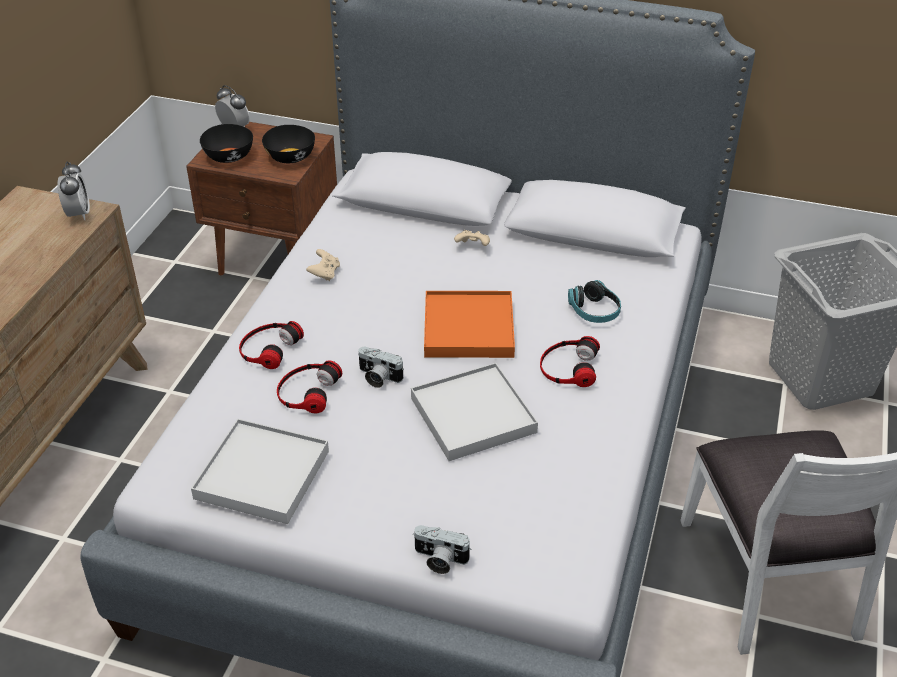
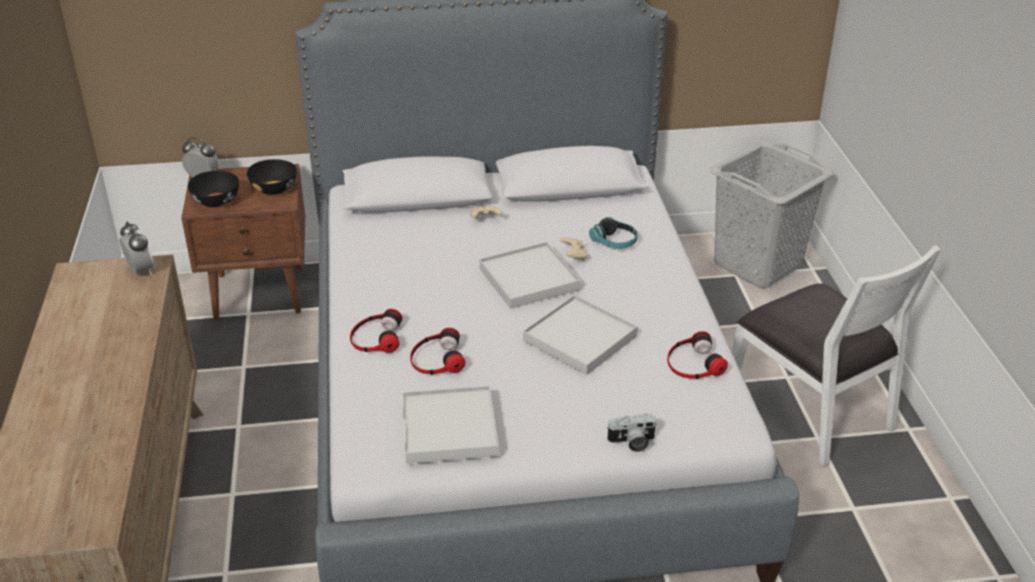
camera: 25 degrees left, 5 degrees down
(324, 273) = (378, 270): beige game controller -> beige game controller (574, 256)
(378, 377) = (485, 333): camera -> none
(469, 328) = (529, 279): orange tray -> white tray
(568, 367) = (625, 285): headphones -> headphones (693, 363)

